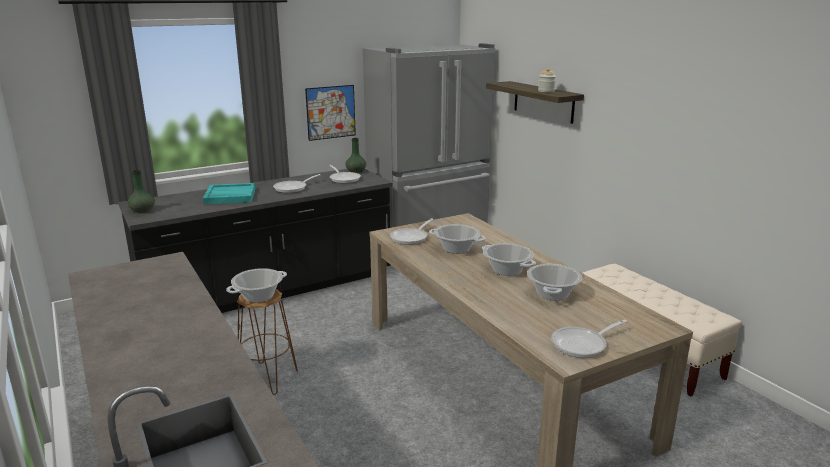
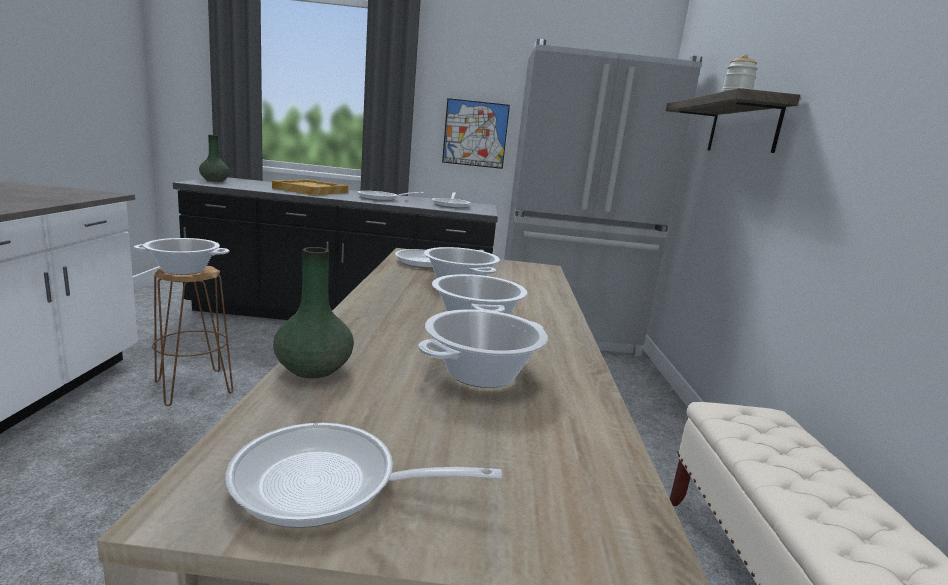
camera: 30 degrees right, 5 degrees down
(230, 196) = (310, 190): turquoise tray -> beige tray
(356, 171) = (479, 205): green vase -> green vase (314, 369)

